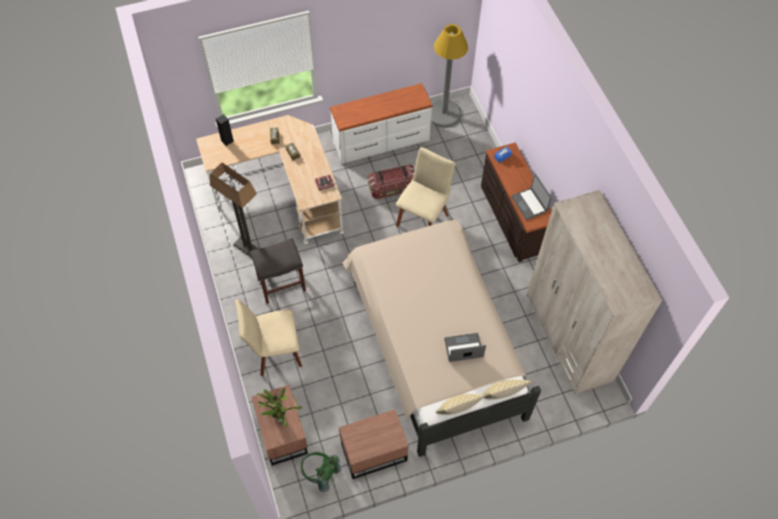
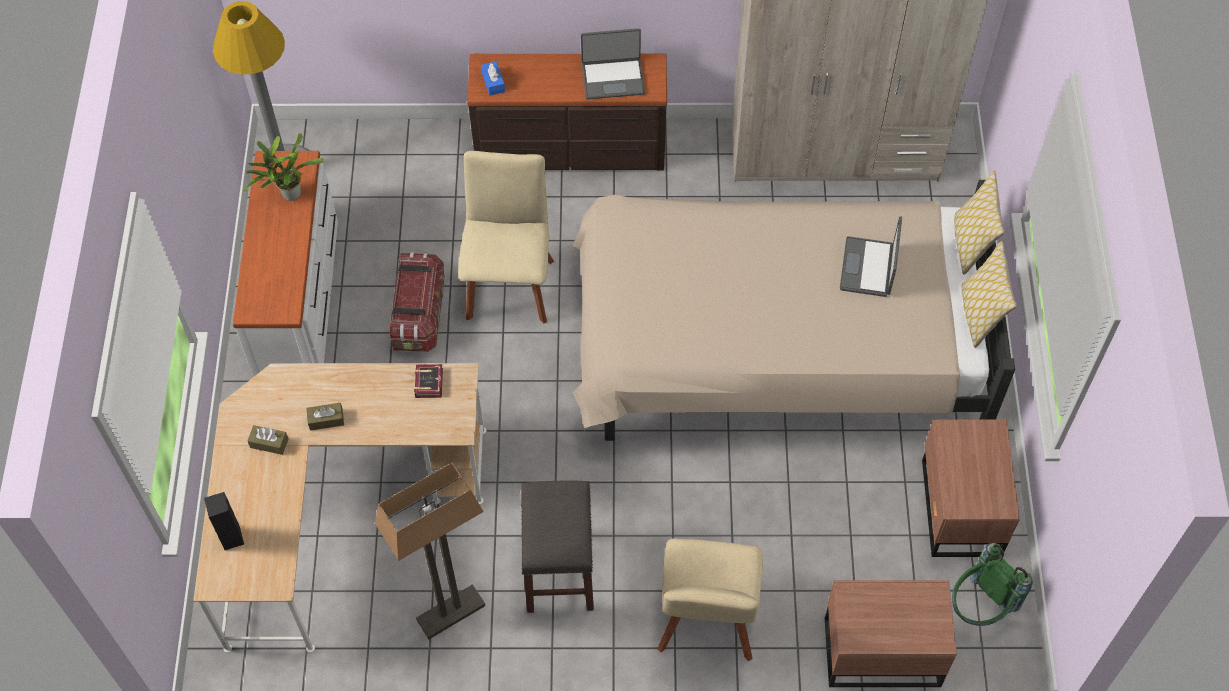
camera: 70 degrees left, 0 degrees up
(279, 416) = (893, 613): potted plant -> potted plant (288, 195)
(423, 218) = (509, 284): beige chair -> beige chair turned 45 degrees clockwise

